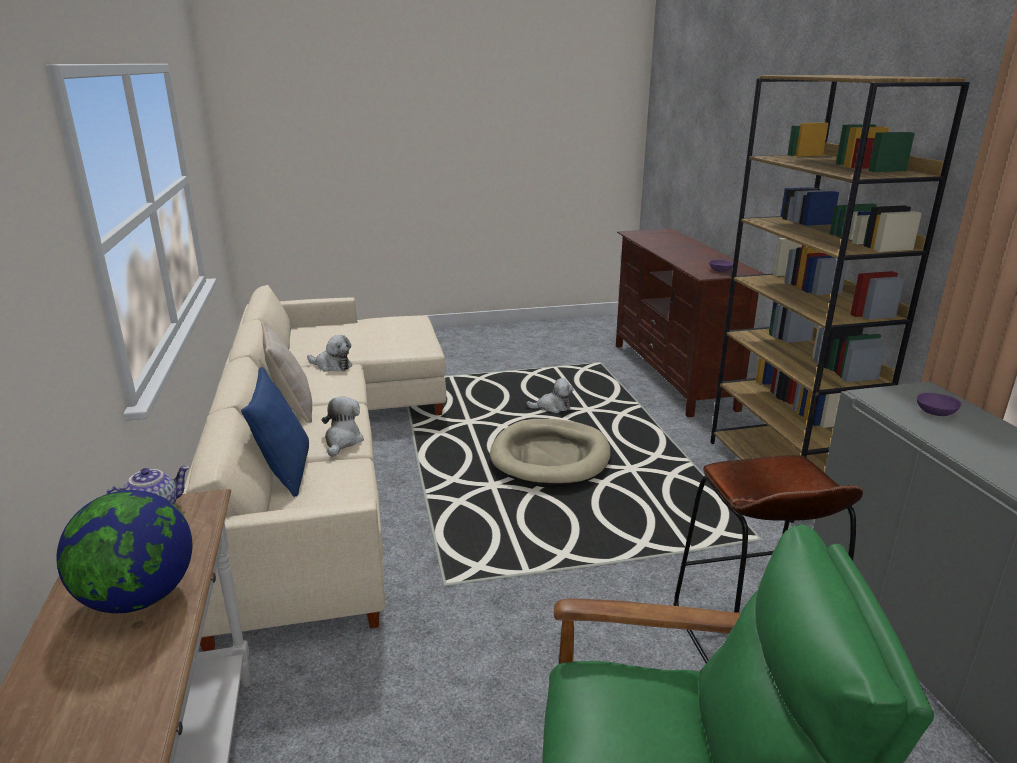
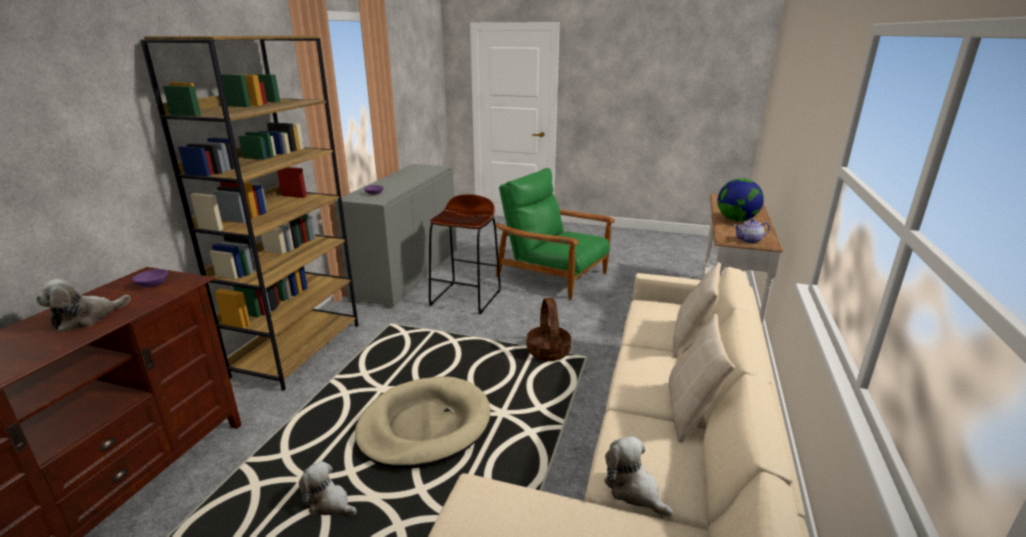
camera: 150 degrees left, 0 degrees up
(285, 471) = (691, 340): blue pillow -> beige pillow
(342, 441) = (642, 356): plush toy -> plush toy (86, 318)
(503, 575) = (549, 351): none -> basket

